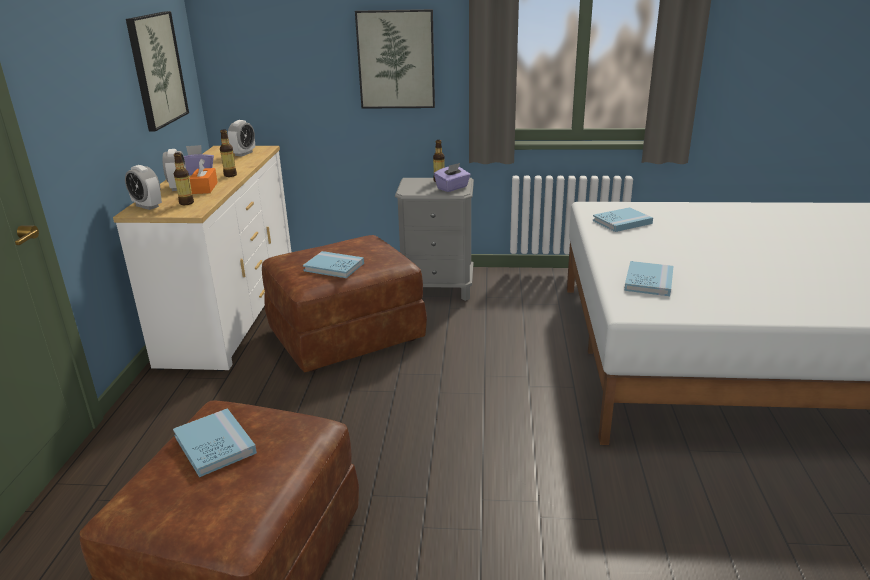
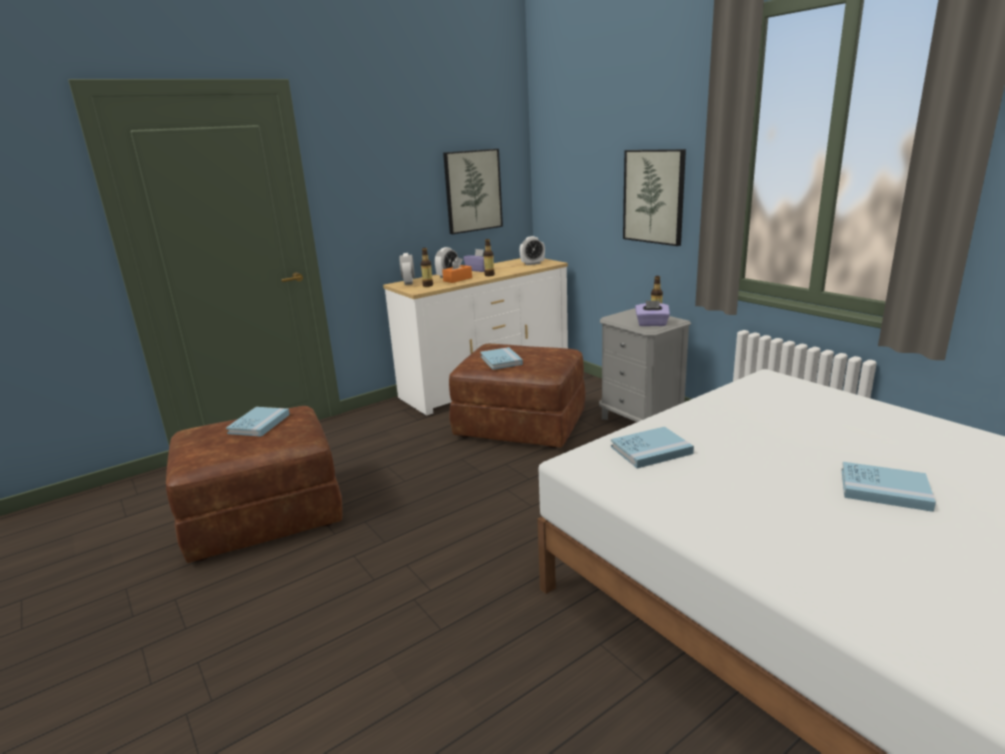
camera: 50 degrees right, 5 degrees down
(622, 222) = (763, 399): blue book -> blue book (884, 489)

